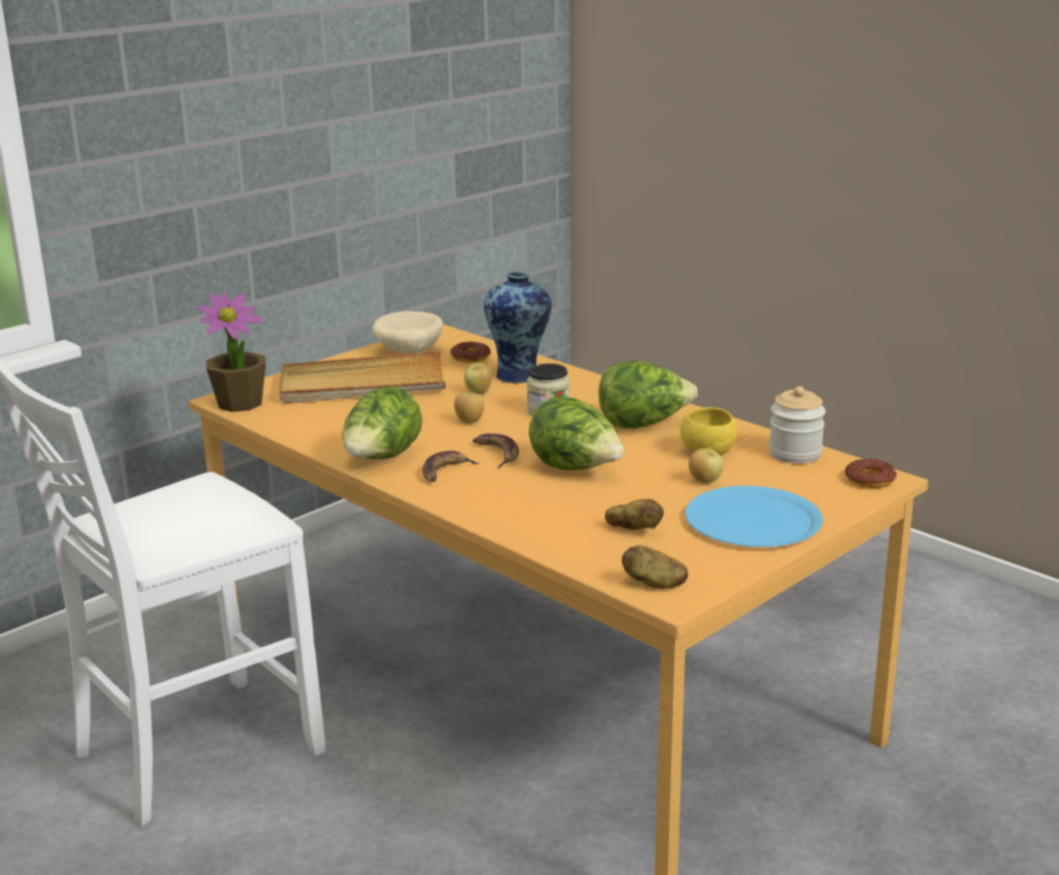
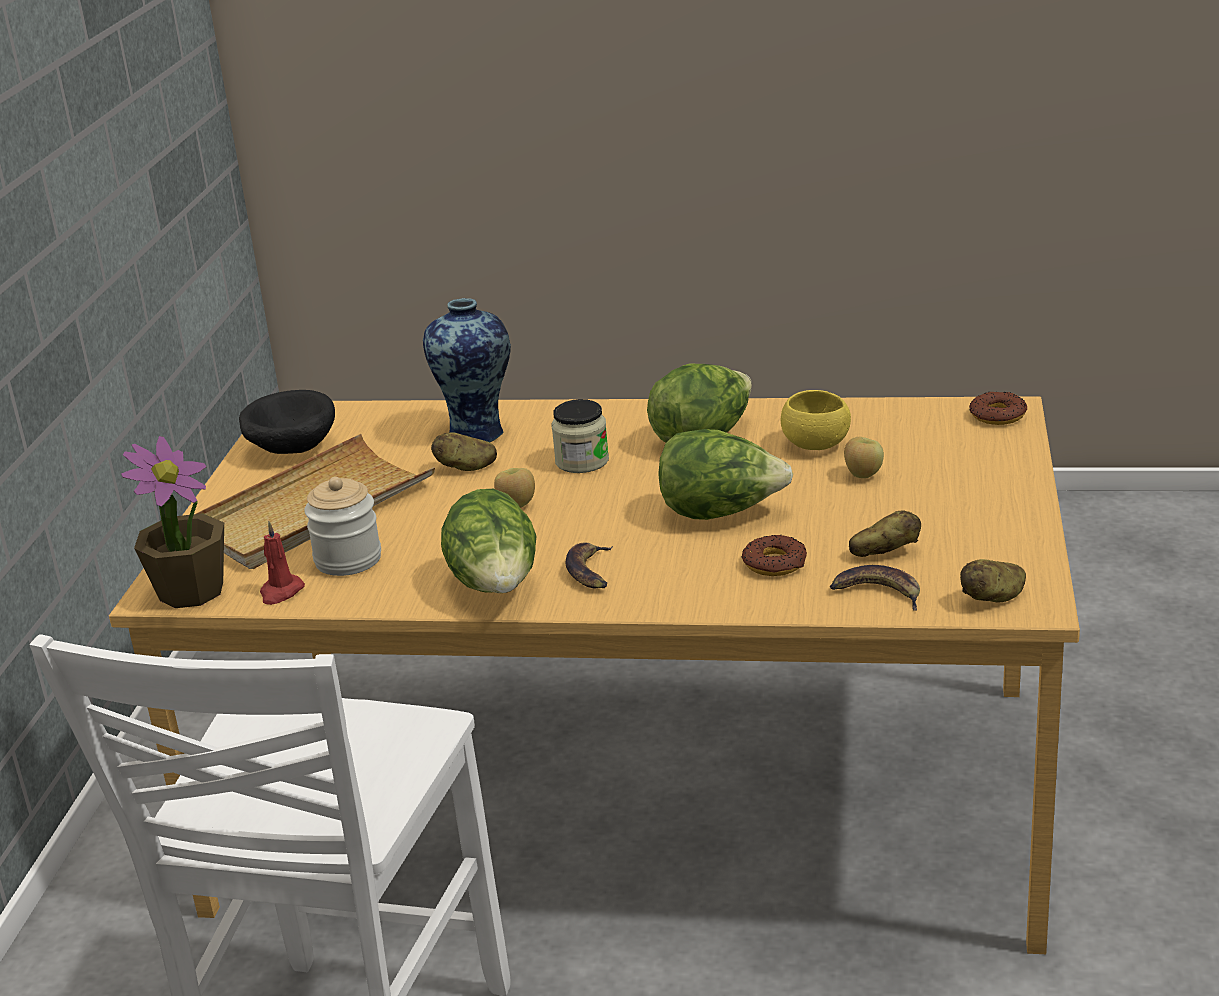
camera: 35 degrees left, 5 degrees up
(277, 420) = (281, 592): none -> red candle
(407, 351) = (291, 449): beige bowl -> black bowl
(470, 357) = (382, 430): donut -> donut (775, 563)
(479, 392) = (466, 468): apple -> potato
(496, 453) = (610, 529): banana -> banana (877, 593)
(753, 520) = (970, 497): blue plate -> none
(795, 454) = (893, 415): jar -> jar (348, 560)

